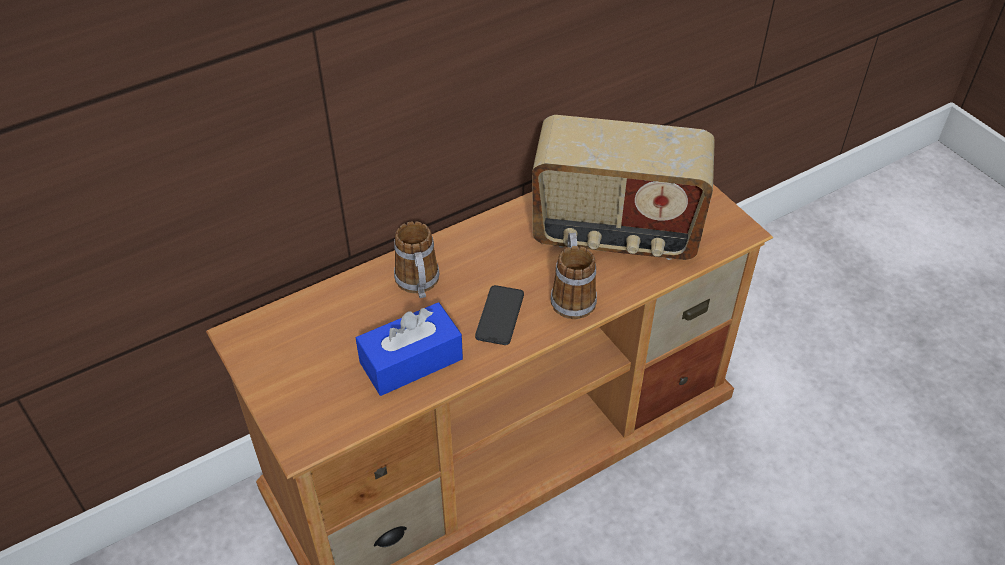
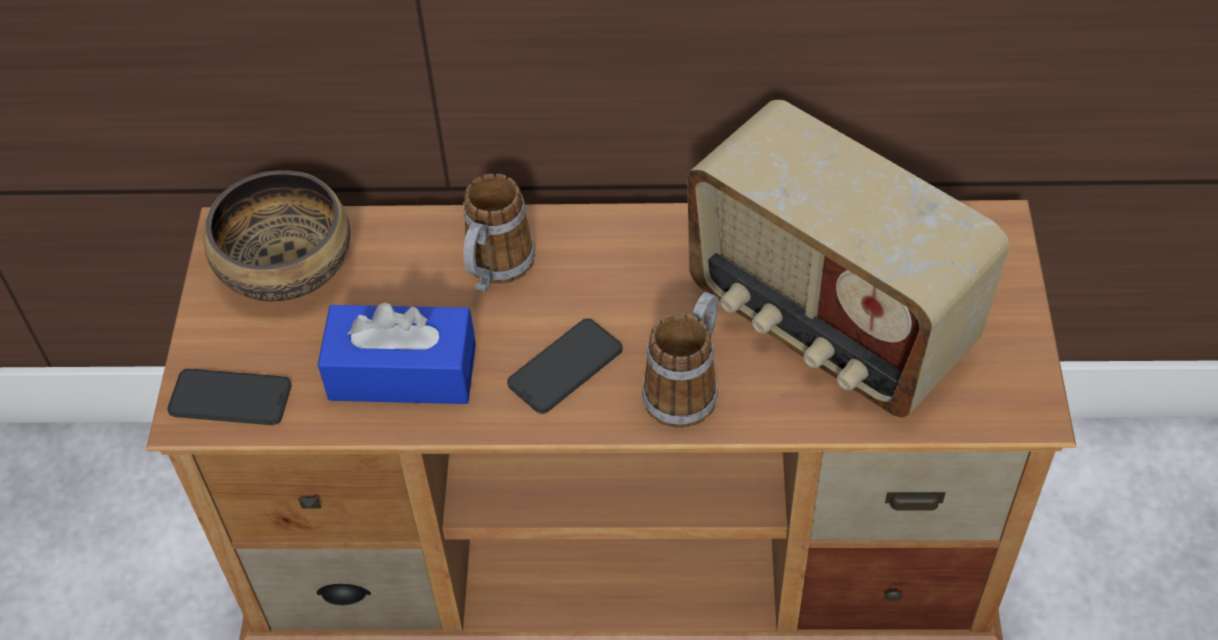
camera: 35 degrees right, 5 degrees up
(289, 337) = (285, 264): none -> bowl
(318, 423) = (230, 398): none -> phone

